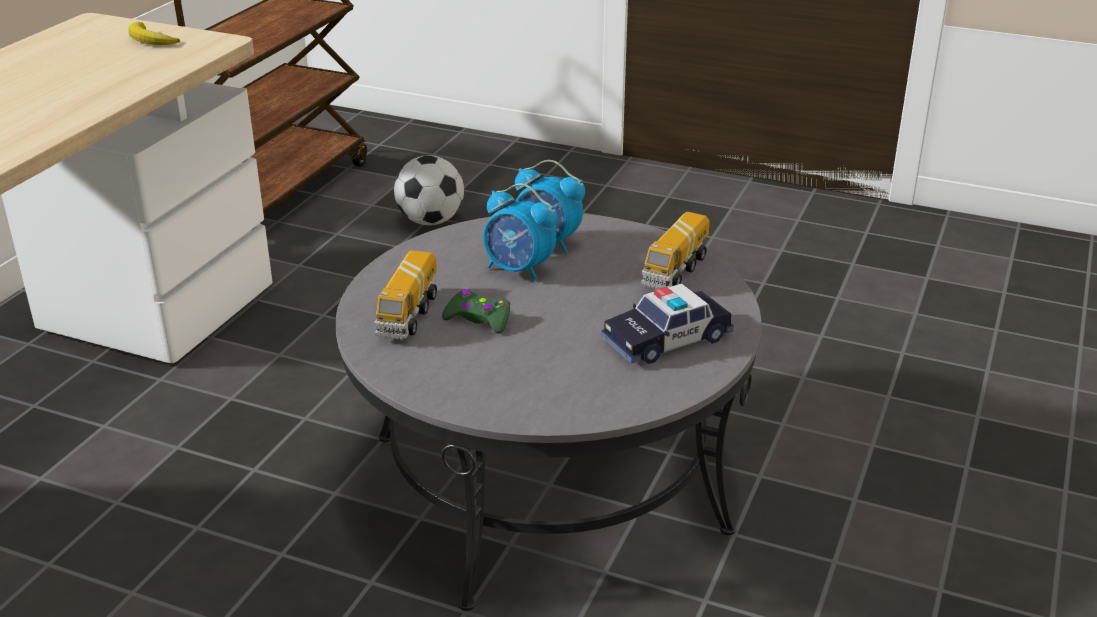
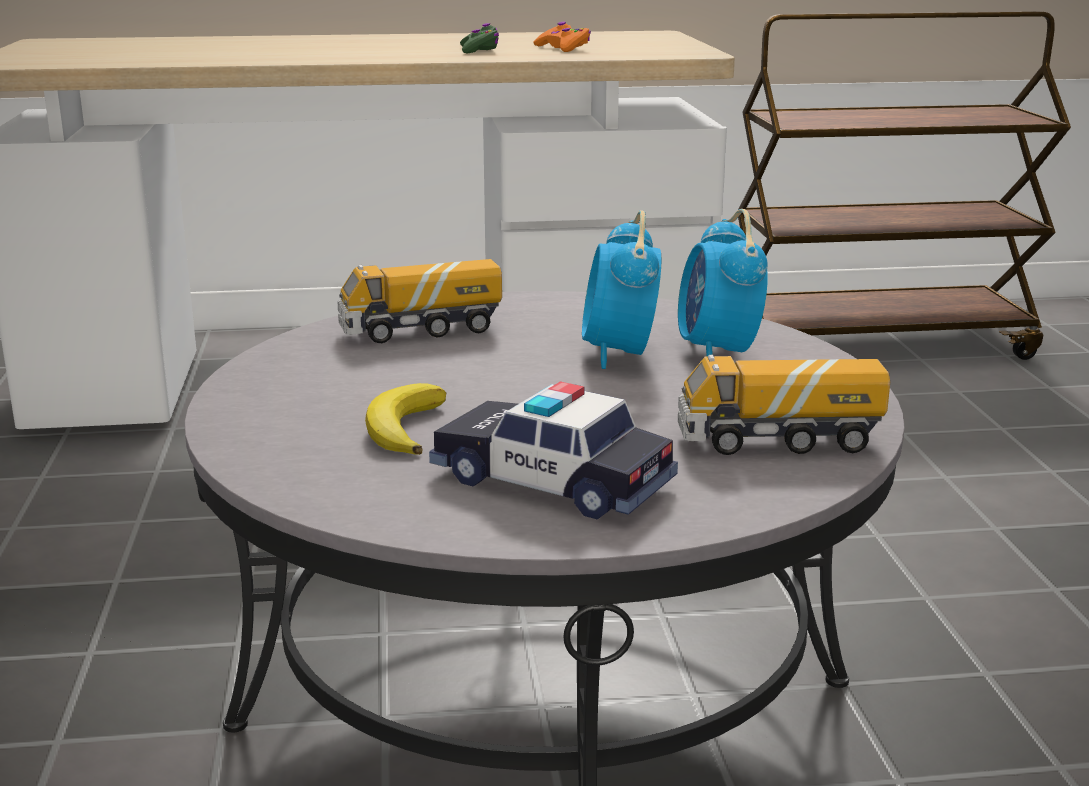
camera: 60 degrees right, 10 degrees down
(114, 67) = (563, 48): none -> orange game controller
(150, 40) = (650, 44): banana -> banana (404, 428)
(430, 221) = (991, 431): football -> none
(478, 319) = (458, 363): green game controller -> green game controller (479, 50)

